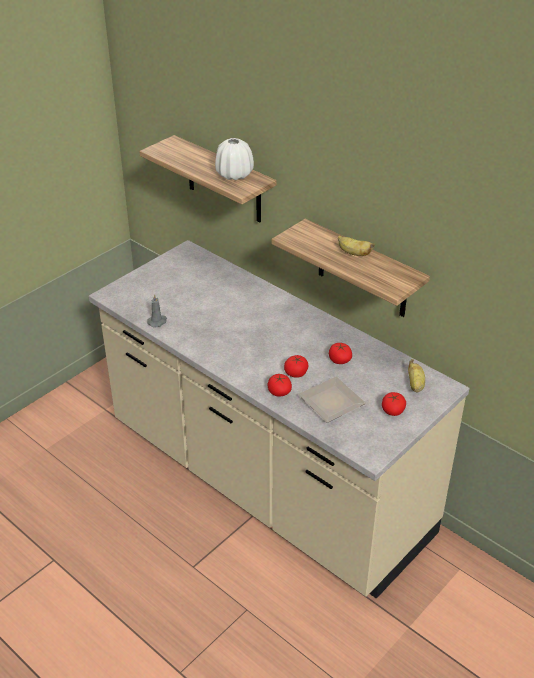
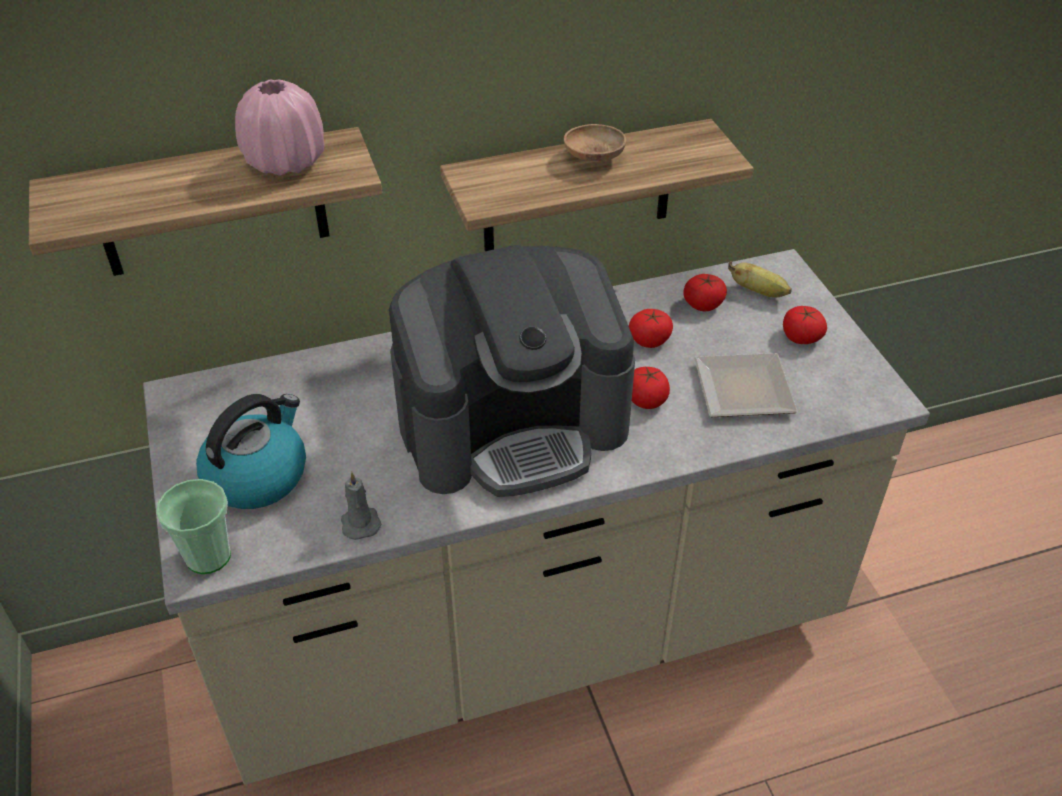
camera: 60 degrees left, 5 degrees up
(115, 294) = (208, 556): none -> cup
(162, 287) = (257, 475): none -> kettle
(234, 174) = (285, 161): white vase -> pink vase
(245, 339) = (513, 424): none -> coffee machine
(279, 392) = (681, 438): tomato -> tomato (703, 304)
(353, 253) = (594, 158): banana -> brown bowl

